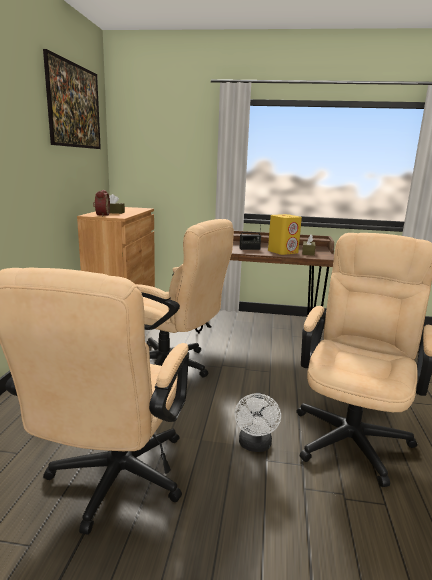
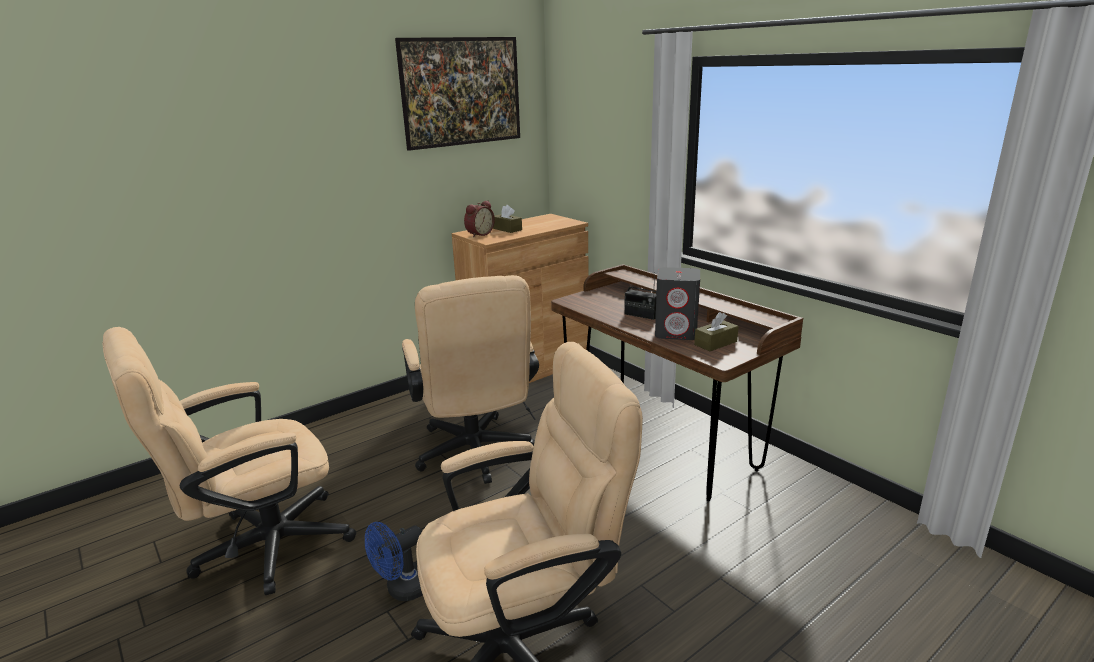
camera: 45 degrees right, 5 degrees up
(255, 446) = (402, 589): white fan -> blue fan
(283, 252) = (676, 332): yellow speaker -> grey speaker

